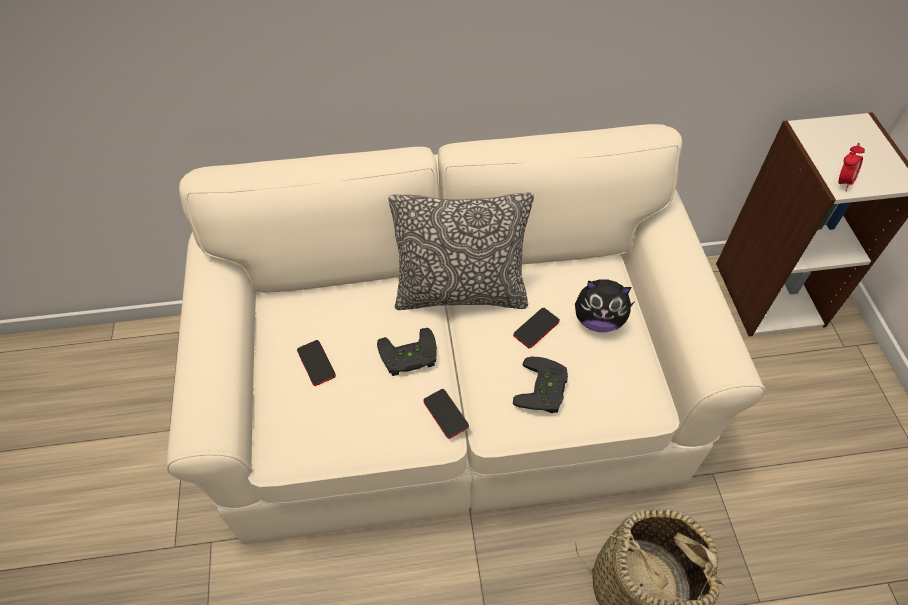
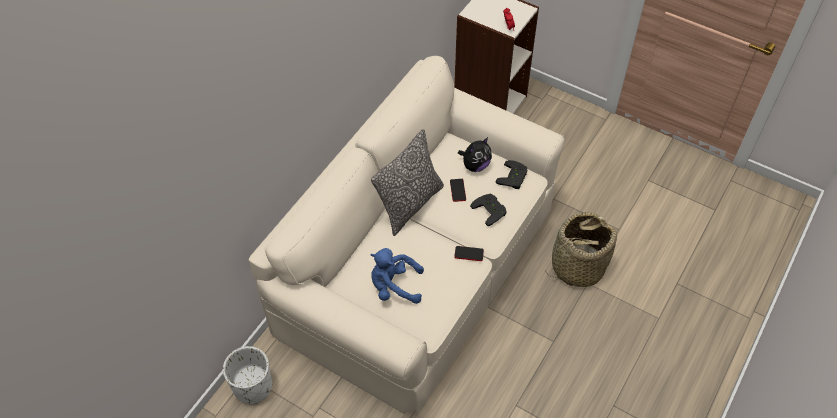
camera: 50 degrees left, 0 degrees up
(169, 346) = (253, 386): none -> white planter
(316, 363) = (394, 286): phone -> blue plush toy
(409, 357) = (427, 248): black game controller -> black game controller (514, 177)

